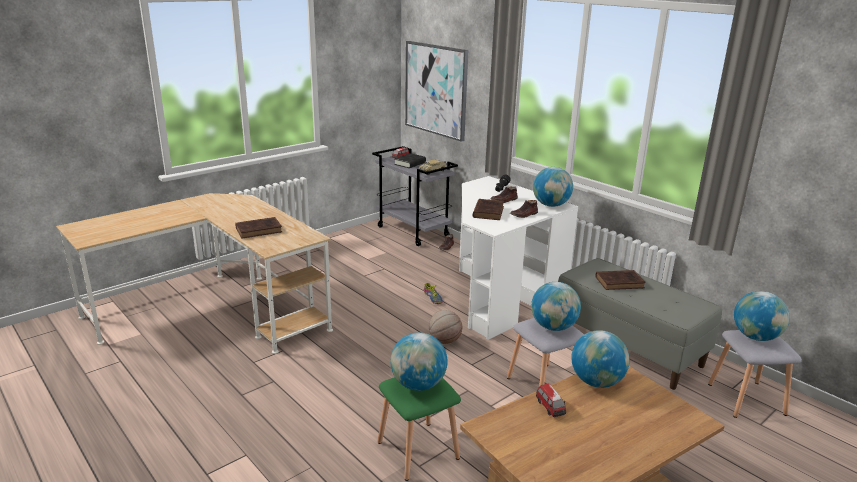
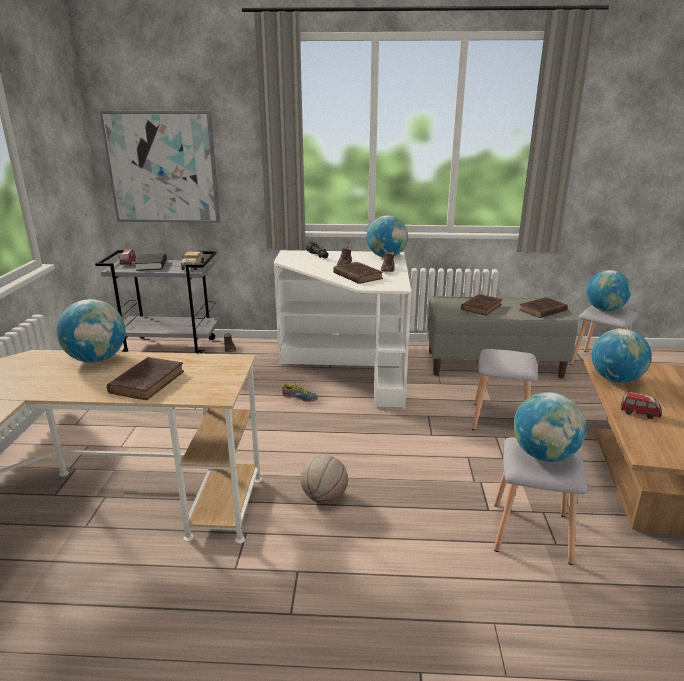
camera: 45 degrees left, 0 degrees up
(419, 450) = (532, 531): green stool -> grey stool
(444, 341) = (377, 428): basketball -> basketball (324, 498)
(553, 327) = (512, 357): globe -> globe (97, 359)
(672, 308) = (542, 310): none -> brown book

